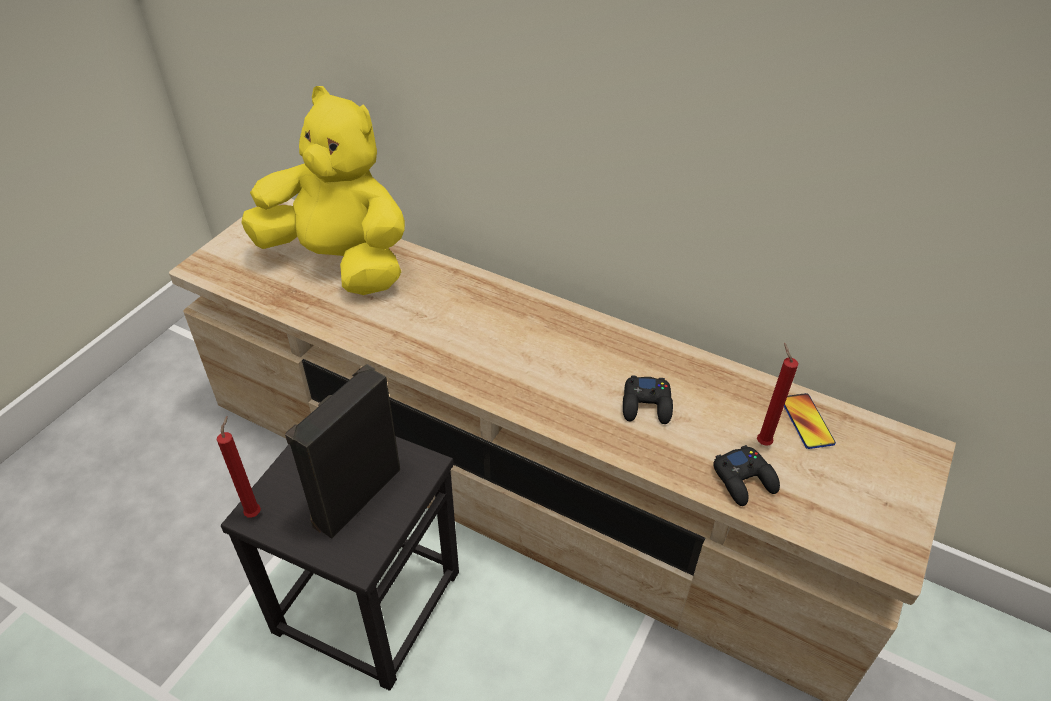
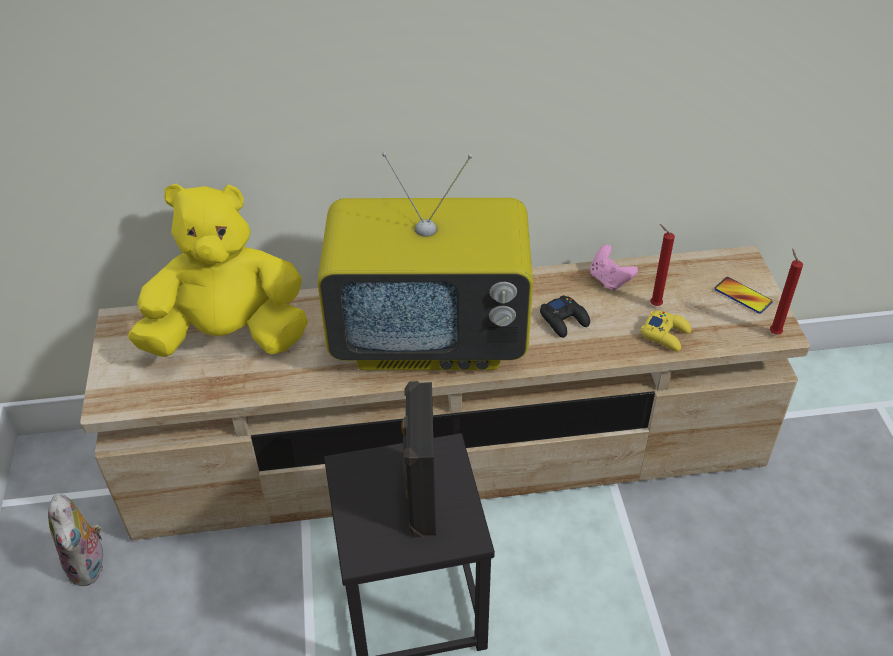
camera: 35 degrees left, 0 degrees up
(178, 407) = (90, 565): none -> plush toy
(255, 512) = (359, 554): red candle -> red candle (773, 332)
(501, 352) = (431, 338): none -> television
(736, 390) = (609, 280): none -> pink game controller
(744, 480) = (665, 334): black game controller -> yellow game controller
(806, 421) = (667, 277): phone -> phone (742, 296)

